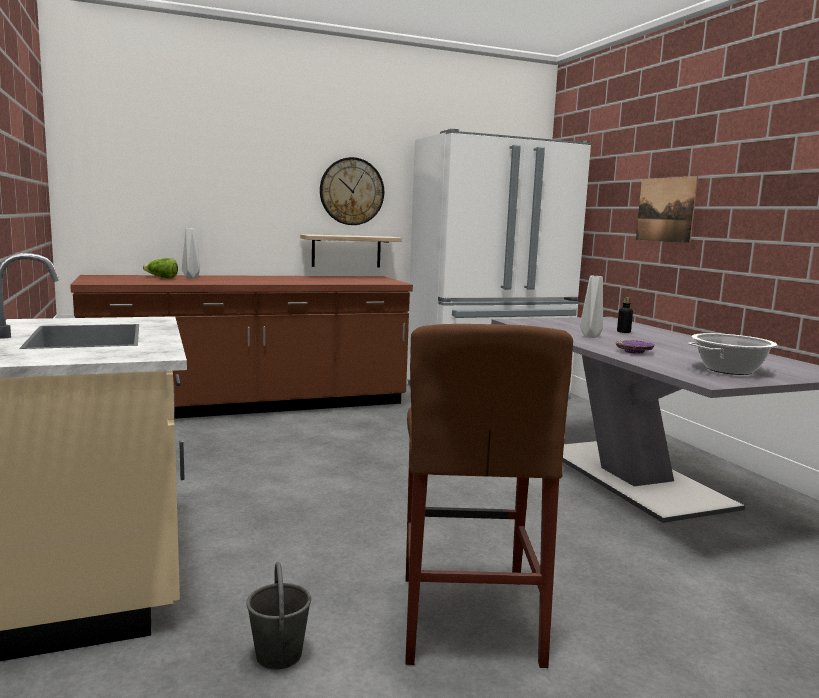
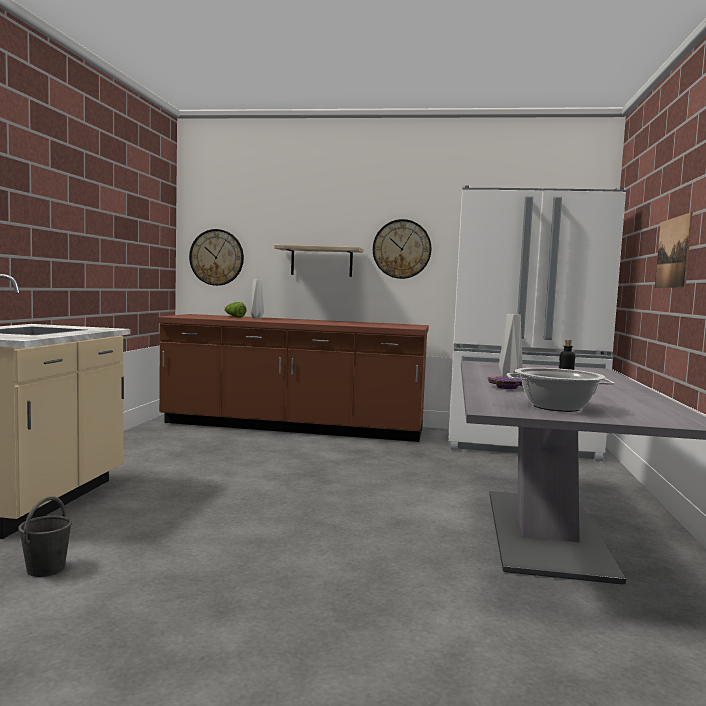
camera: 30 degrees right, 5 degrees down
(115, 198) = (216, 257): none -> wall clock
(346, 251) = (395, 301): shelf -> shelf (321, 261)
(468, 618) = (199, 586): brown stool -> none

